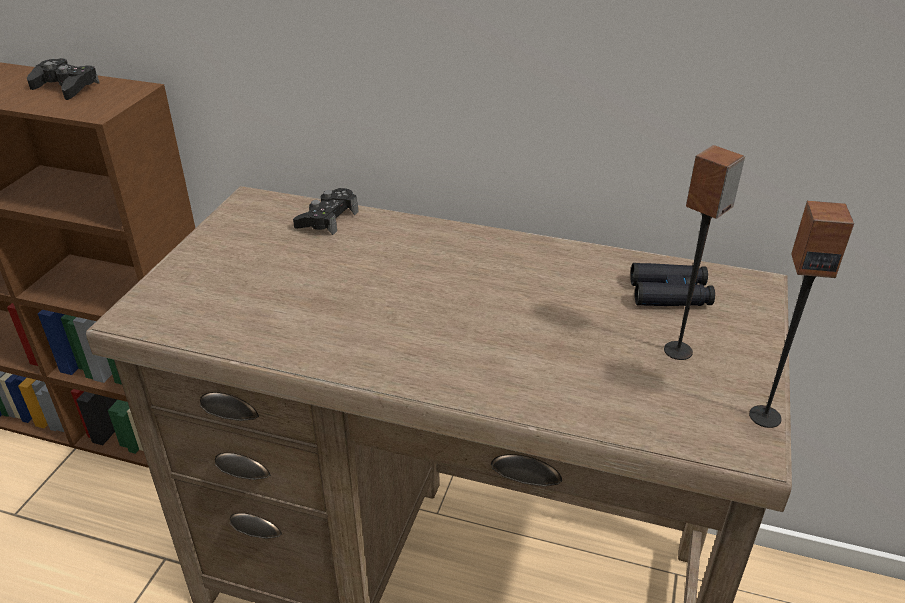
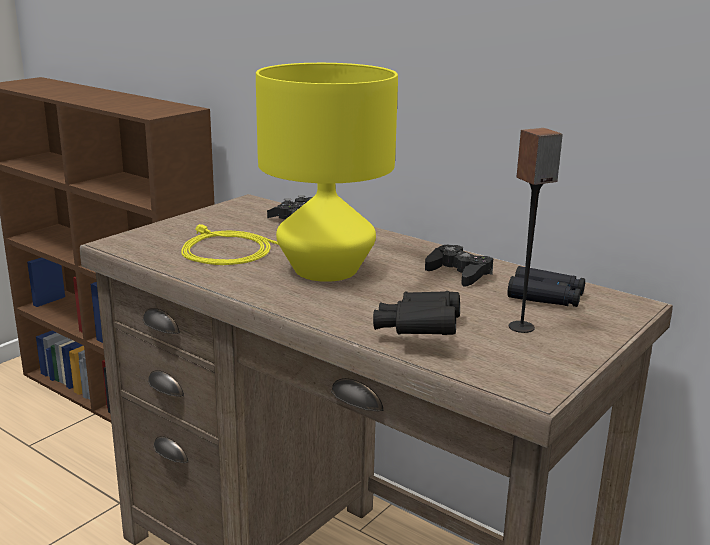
camera: 20 degrees right, 15 degrees down
(66, 87) = (143, 103): black game controller -> black game controller (459, 273)
(365, 301) = (286, 261): none -> yellow table lamp
(585, 390) = (418, 333): none -> black binoculars
(765, 416) = (565, 375): speaker -> none

